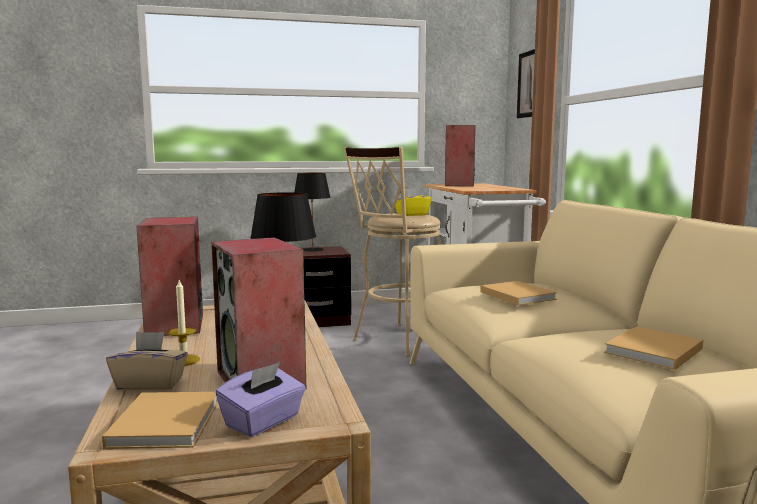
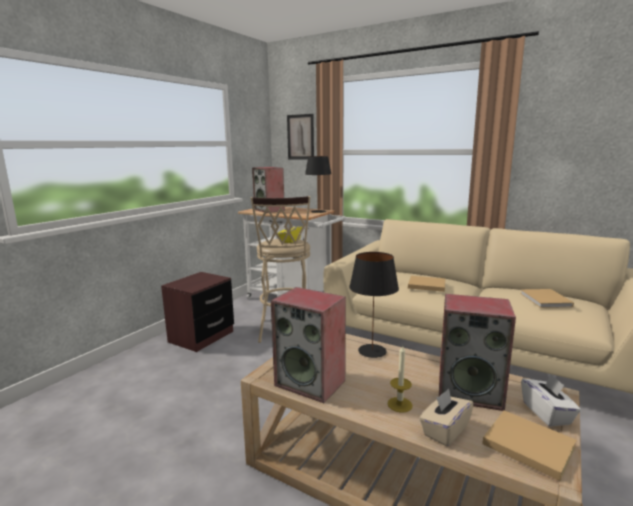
camera: 45 degrees left, 5 degrees up
(263, 422) = (547, 413): purple tissue box -> white tissue box
(312, 250) = (191, 280): black table lamp -> black table lamp (318, 211)

